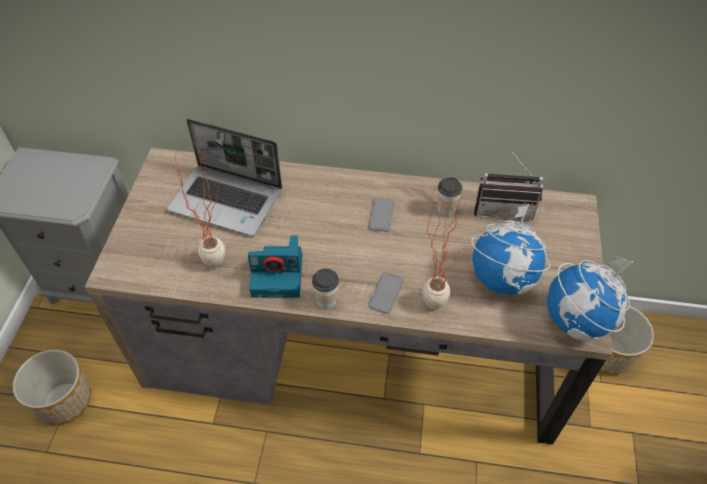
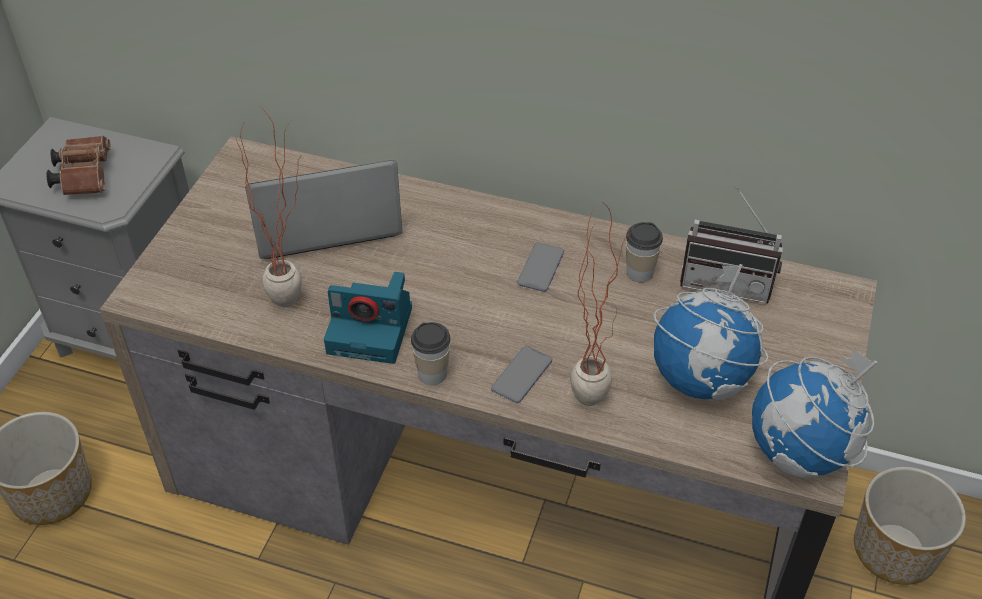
camera: 10 degrees right, 5 degrees down
(52, 187) = (85, 175): none -> brown binoculars
(228, 200) = (323, 220): laptop -> laptop turned 135 degrees clockwise

